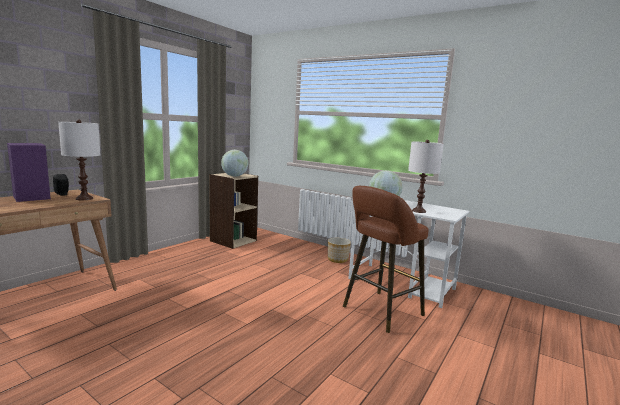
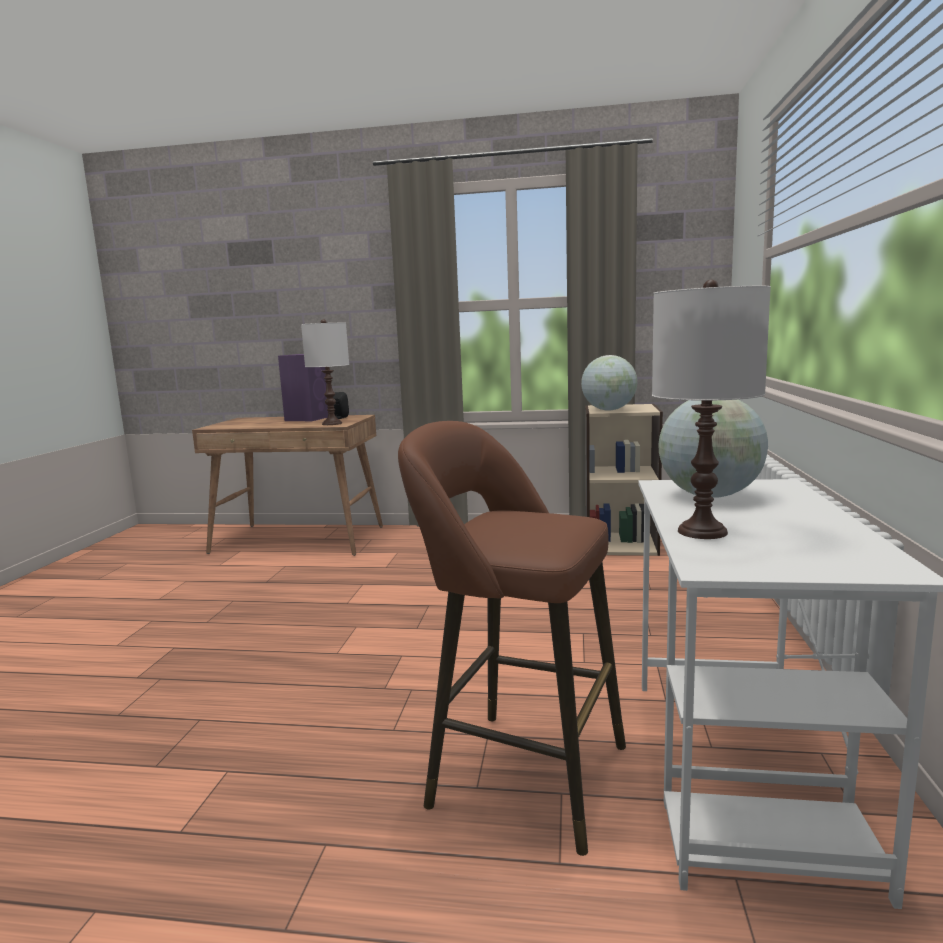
camera: 65 degrees right, 0 degrees up
(338, 259) = (730, 646): planter -> none

